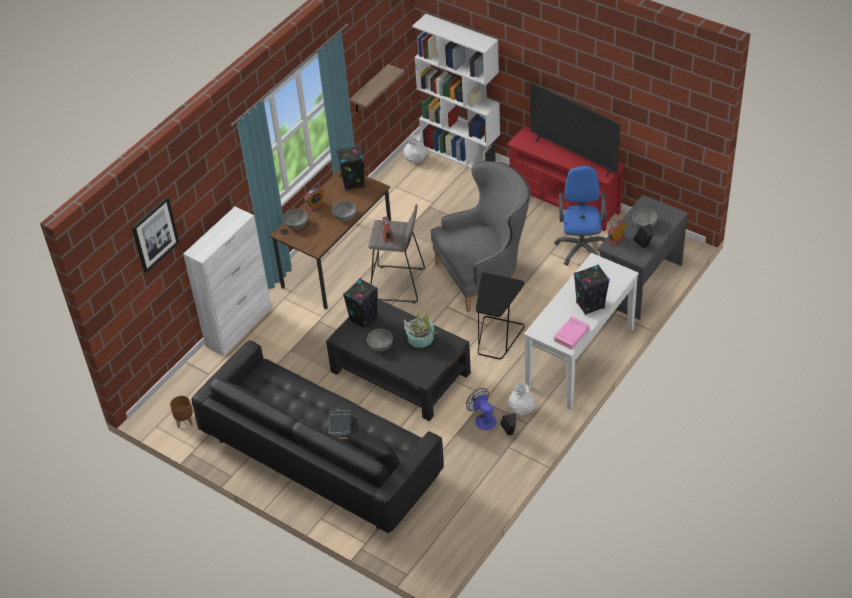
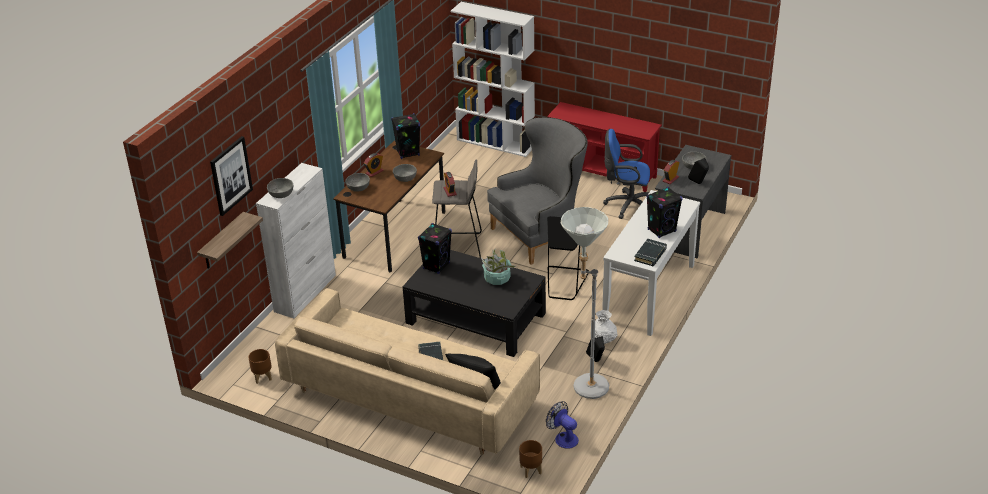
camera: 10 degrees left, 10 degrees down
(321, 457) = (410, 396): black sofa -> beige sofa
(369, 90) = (413, 72): shelf -> shelf (222, 242)
(380, 345) = (458, 286): grey bowl -> grey bowl (281, 194)
(416, 159) = (454, 149): white vase -> none
(421, 551) = (530, 470): none -> brown planter
(483, 419) = (566, 351): fan -> fan (563, 438)
(491, 460) = (583, 385): none -> grey floor lamp
(571, 335) = (650, 255): pink book -> black book
(574, 156) = (612, 121): television -> none
(581, 246) = (627, 205): blue office chair -> blue office chair turned 75 degrees counterclockwise

